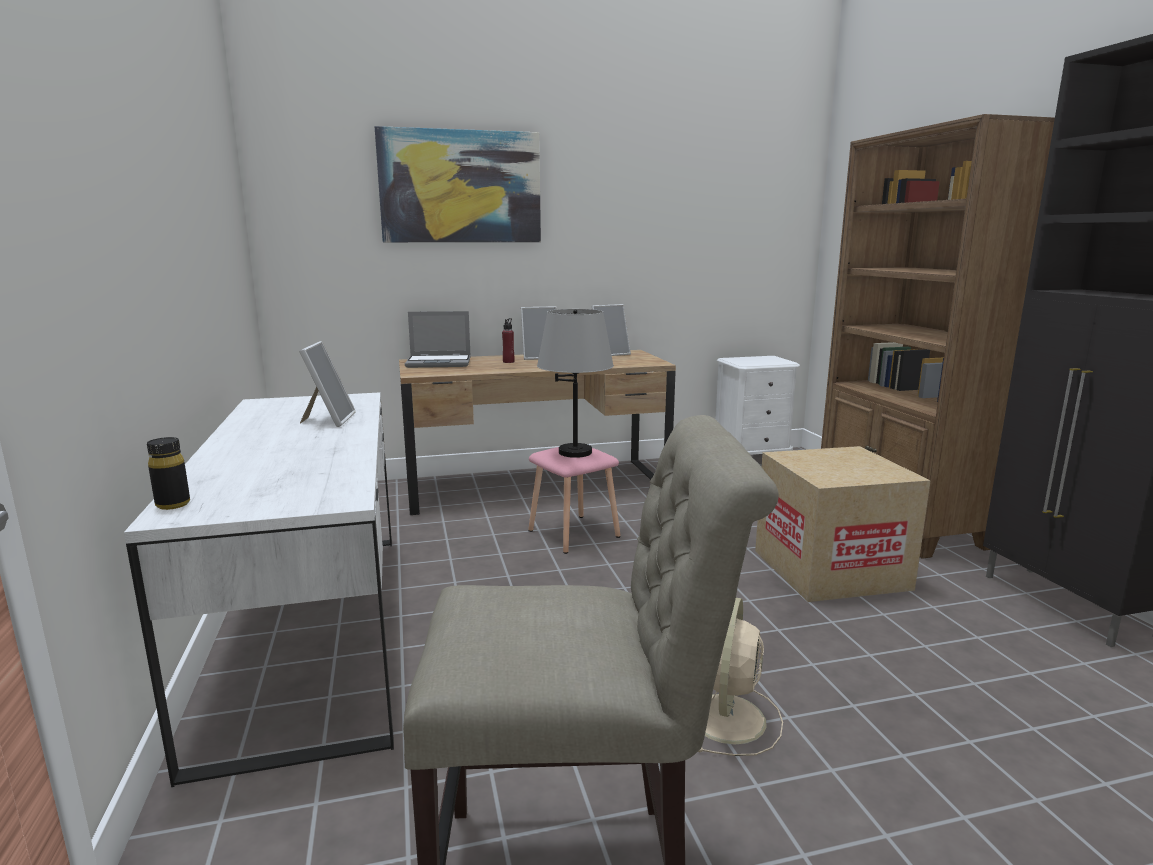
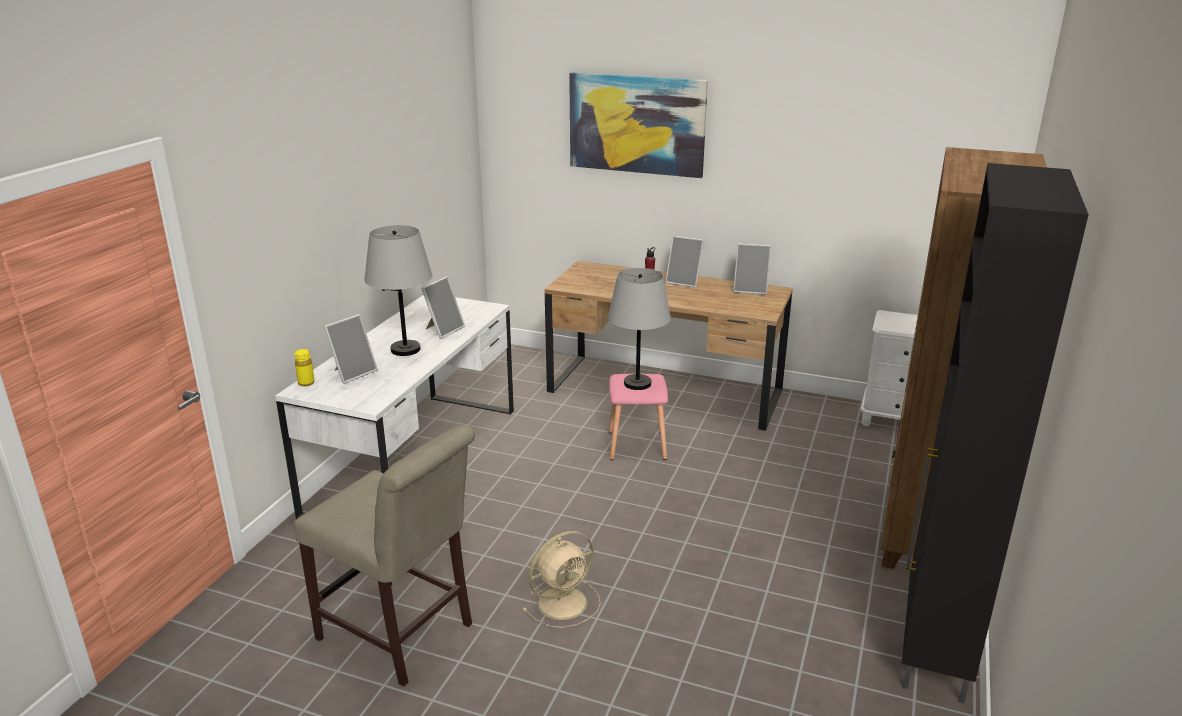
camera: 35 degrees right, 10 degrees up
(173, 504) = (306, 383): black bottle -> yellow bottle
(249, 477) = (353, 373): none -> picture frame
(302, 443) = (406, 349): none -> grey table lamp
(440, 363) = (597, 273): laptop -> none
(830, 569) = (785, 544): cardboard box -> none

